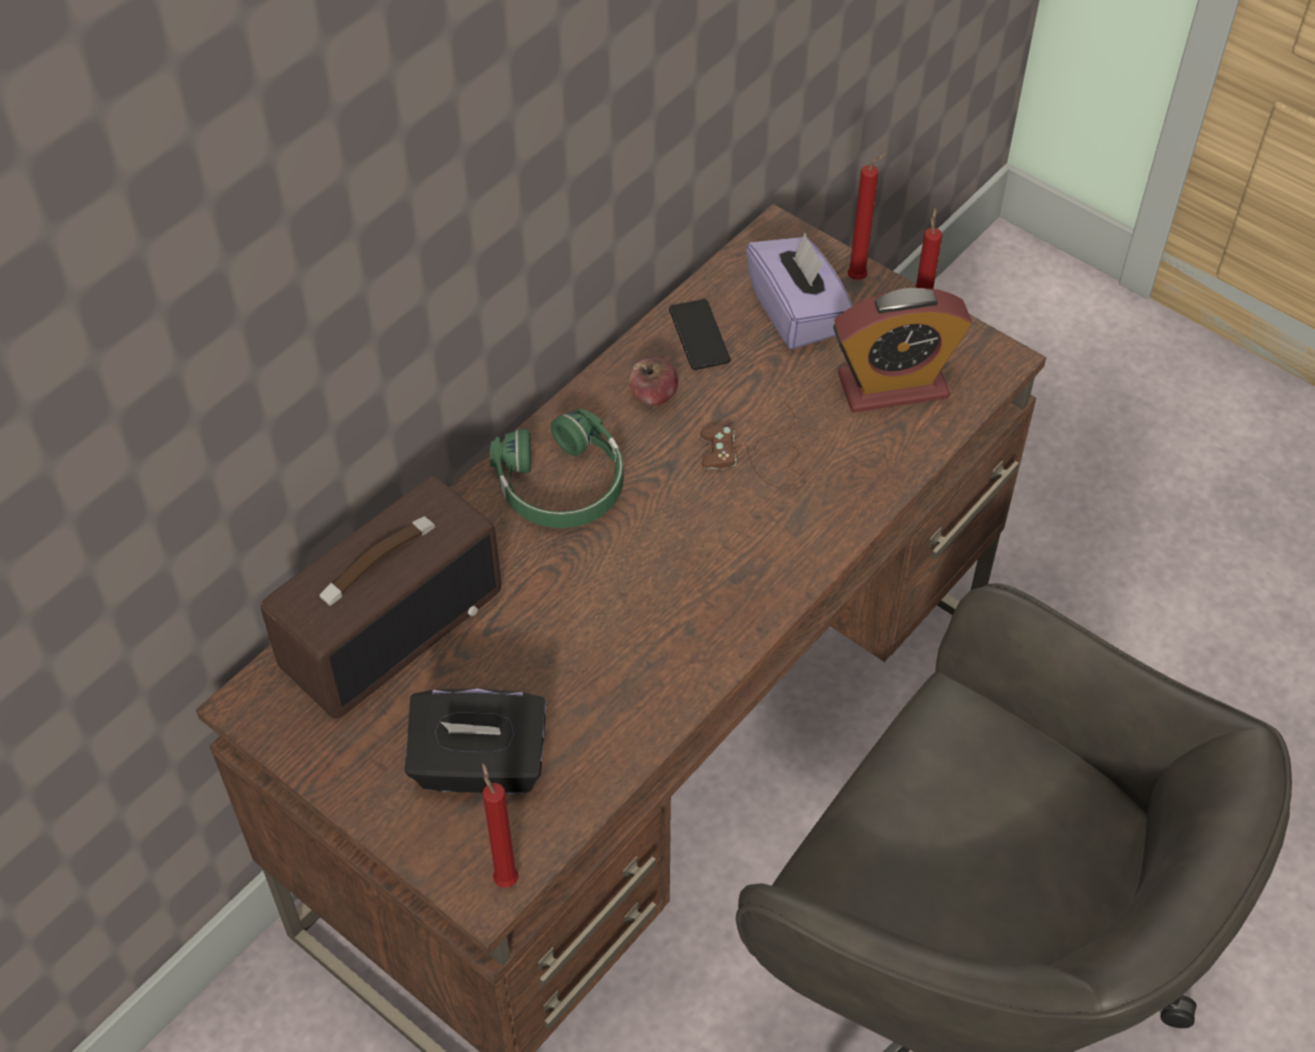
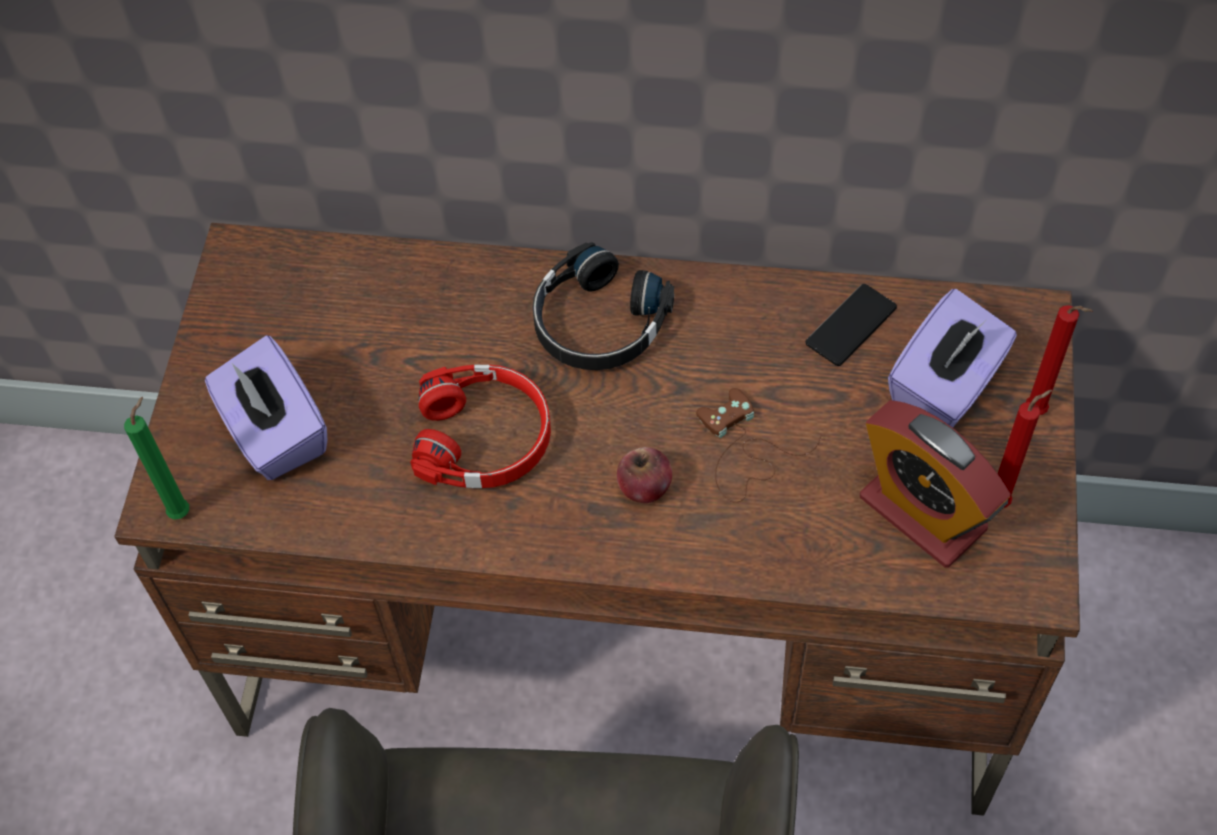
camera: 60 degrees right, 5 degrees up
(391, 626) = (368, 294): radio -> none
(480, 766) = (274, 433): black tissue box -> purple tissue box
(505, 877) = (183, 511): red candle -> green candle
(562, 485) = (597, 323): green headphones -> black headphones
(610, 616) = (485, 437): none -> red headphones
(653, 395) = (750, 331): apple -> apple (644, 487)

